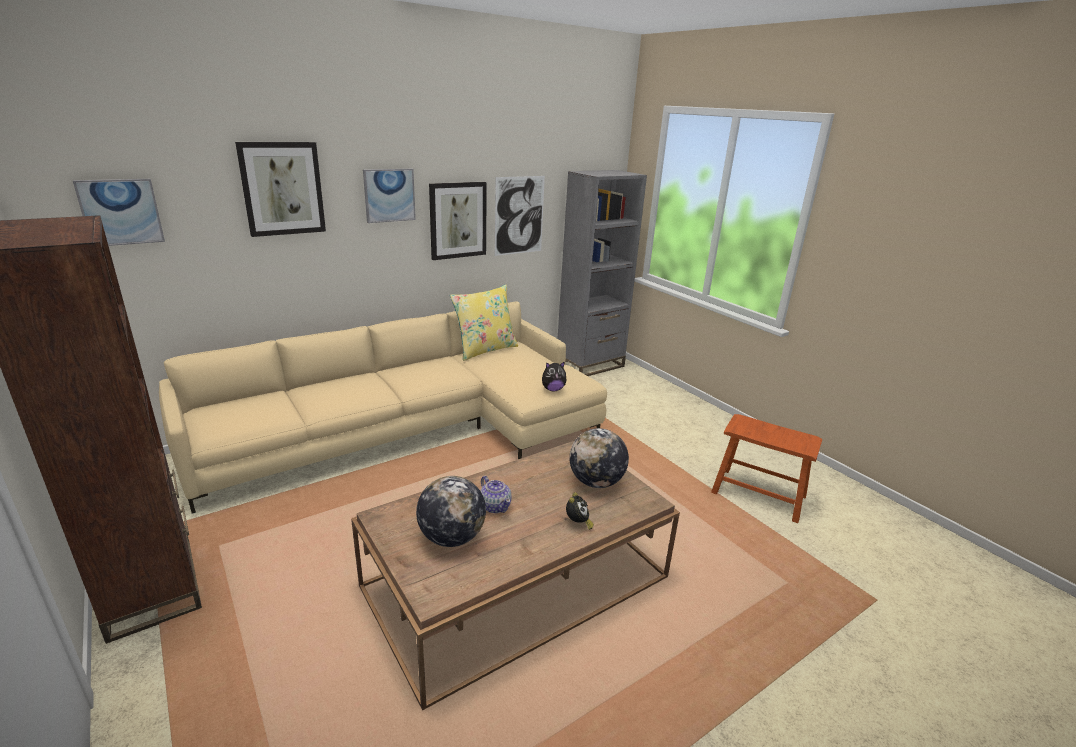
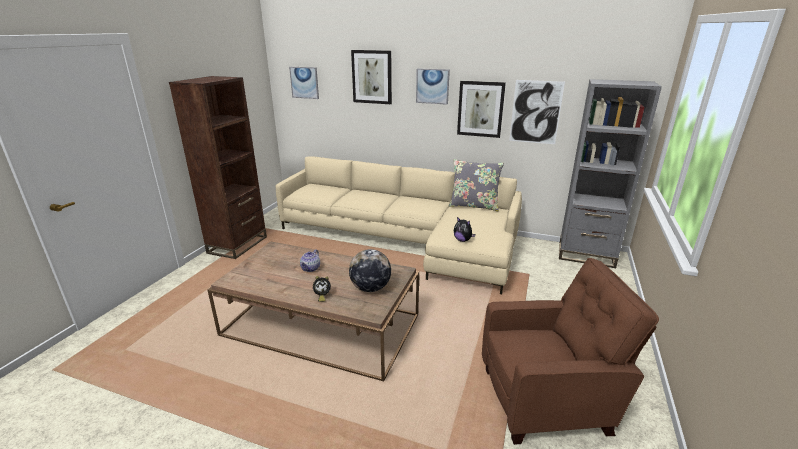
camera: 55 degrees right, 0 degrees up
(451, 538) = (273, 268): globe -> none
(485, 349) = (474, 206): yellow pillow -> grey pillow
(758, 494) = (548, 400): brown stool -> brown armchair

